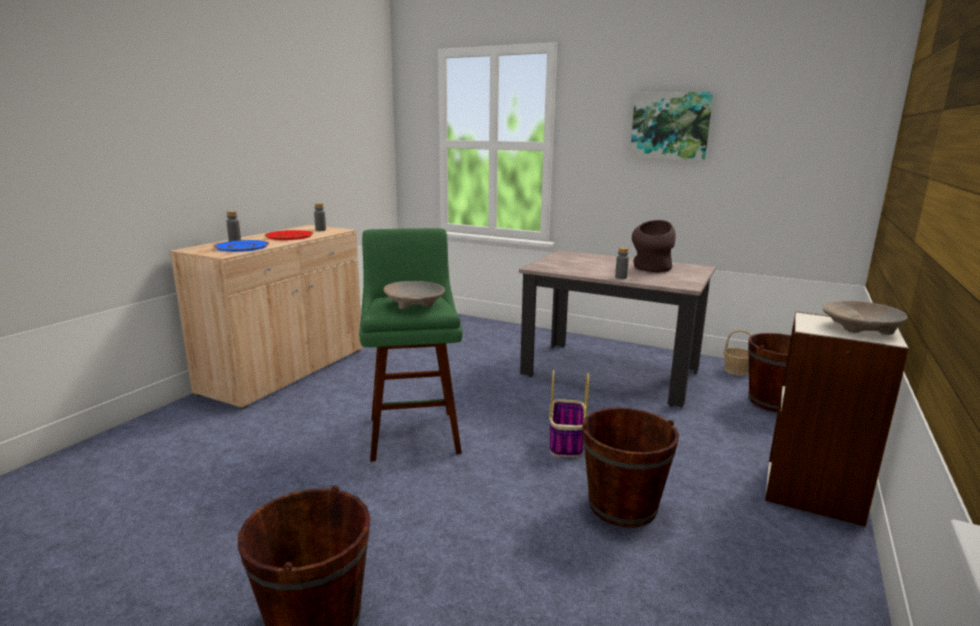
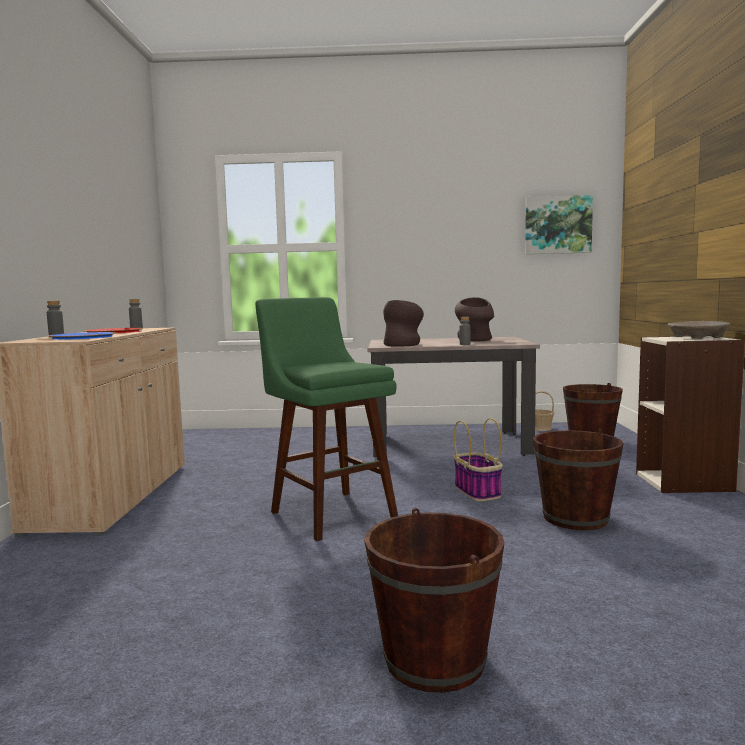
camera: 25 degrees left, 10 degrees down
(414, 304) = (340, 363): beige bowl -> none
(562, 267) = (403, 344): none -> brown vase
(670, 126) = (453, 223): picture -> picture (557, 225)

